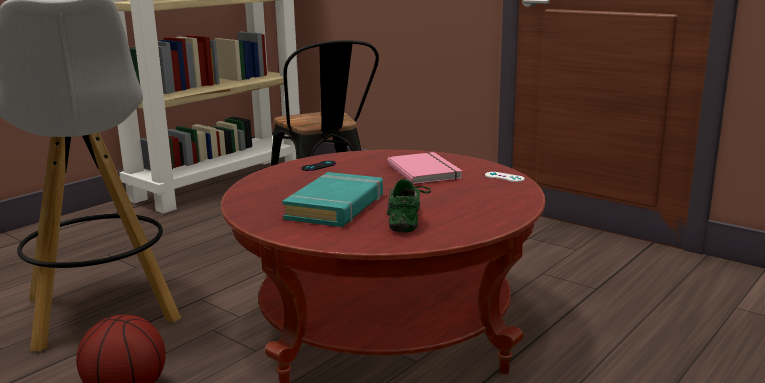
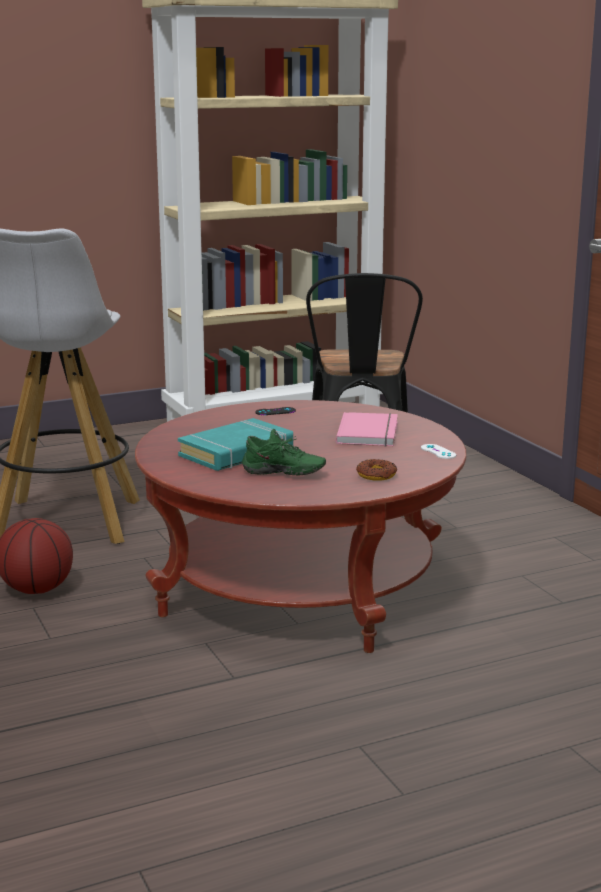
camera: 25 degrees right, 0 degrees up
(407, 219) = (283, 474): green shoe -> green shoe turned 75 degrees clockwise
(488, 205) = (376, 475): none -> donut

